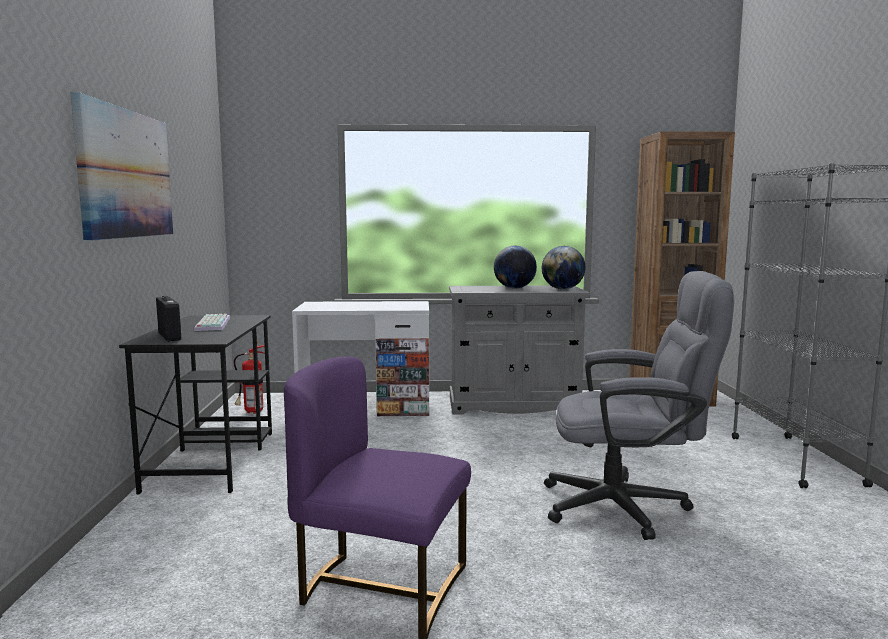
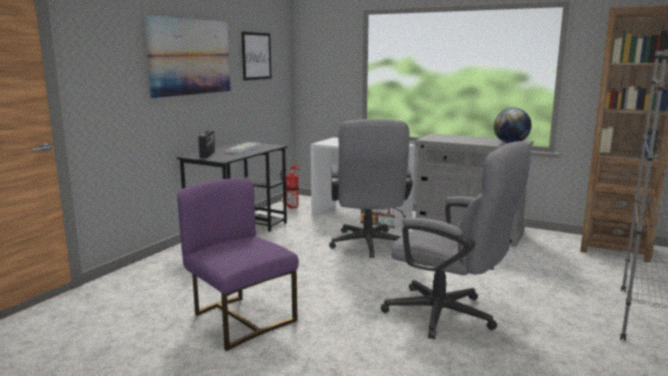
camera: 30 degrees right, 5 degrees up
(192, 182) = (256, 56): none -> picture
(424, 443) = (368, 246): none -> grey office chair
(514, 288) = (473, 139): globe -> none

